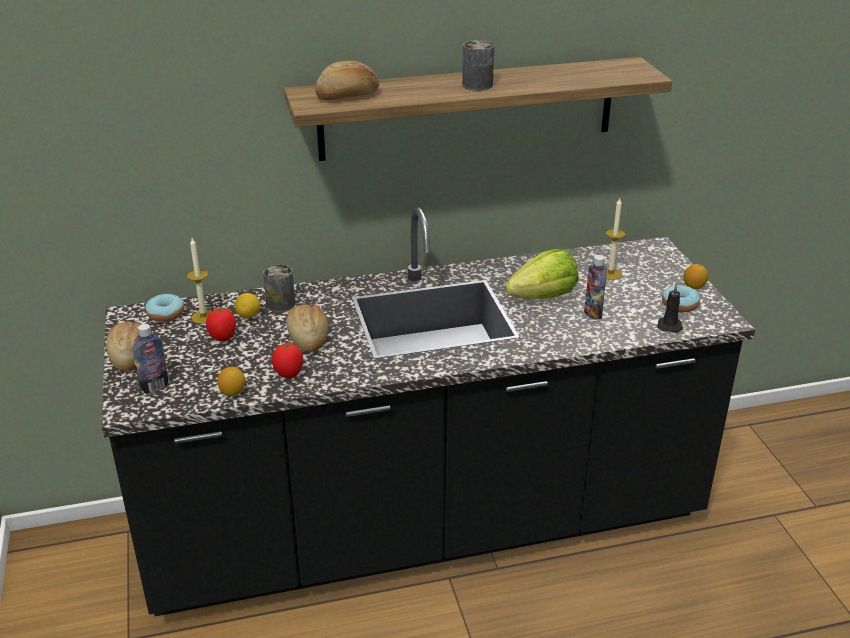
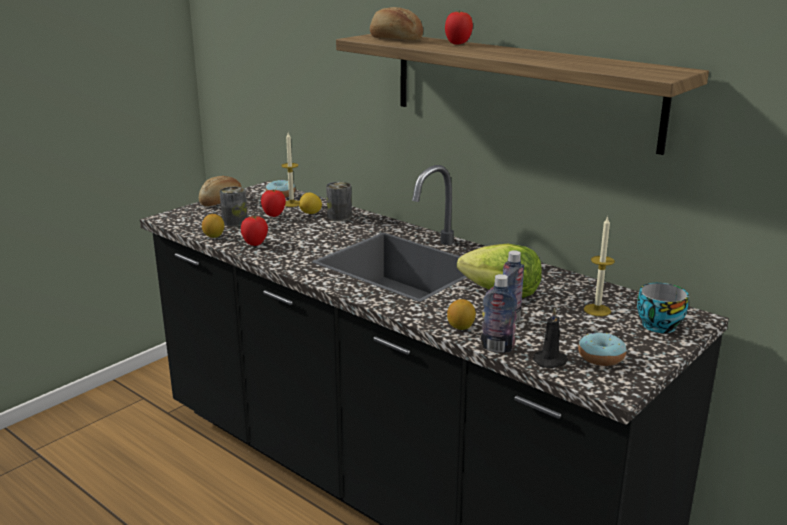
camera: 55 degrees right, 10 degrees down
(155, 386) = (196, 216): bottle -> bottle (497, 348)
(308, 338) = (309, 236): bread -> none
(413, 83) = (458, 44): none -> tomato
(477, 85) = (496, 52): can -> can (235, 222)
(653, 263) = (657, 324): none -> cup
(694, 287) = (652, 356): lemon -> lemon (461, 327)

